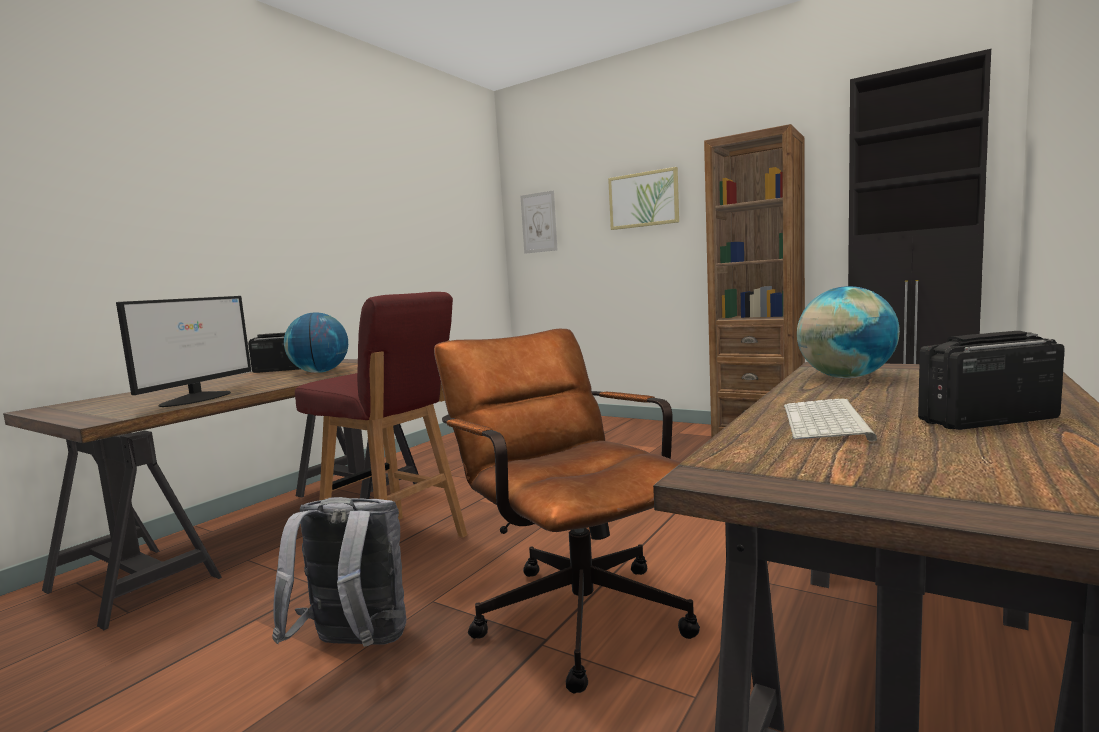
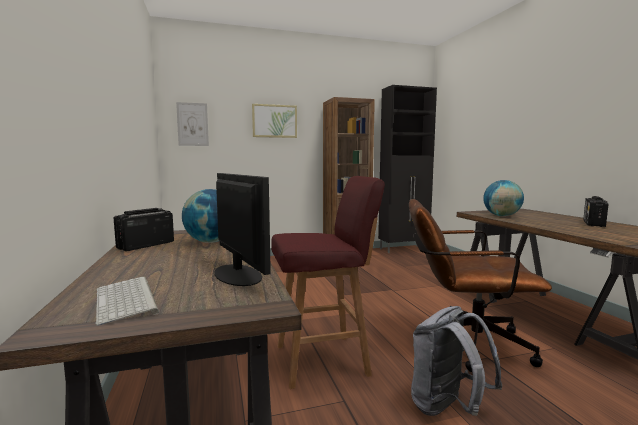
camera: 50 degrees left, 0 degrees up
(827, 422) = (577, 229): keyboard -> keyboard (127, 300)

